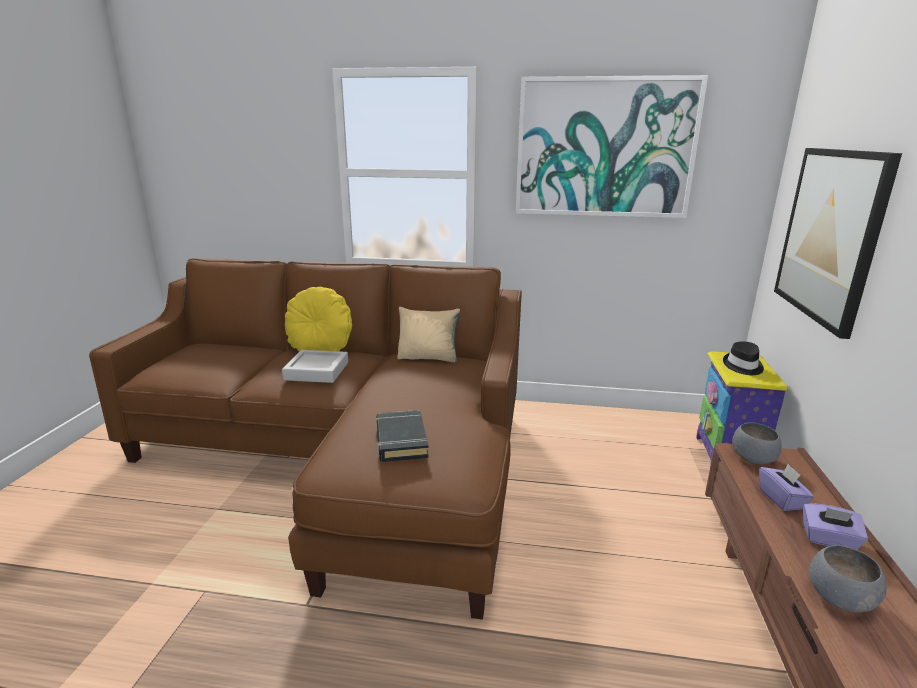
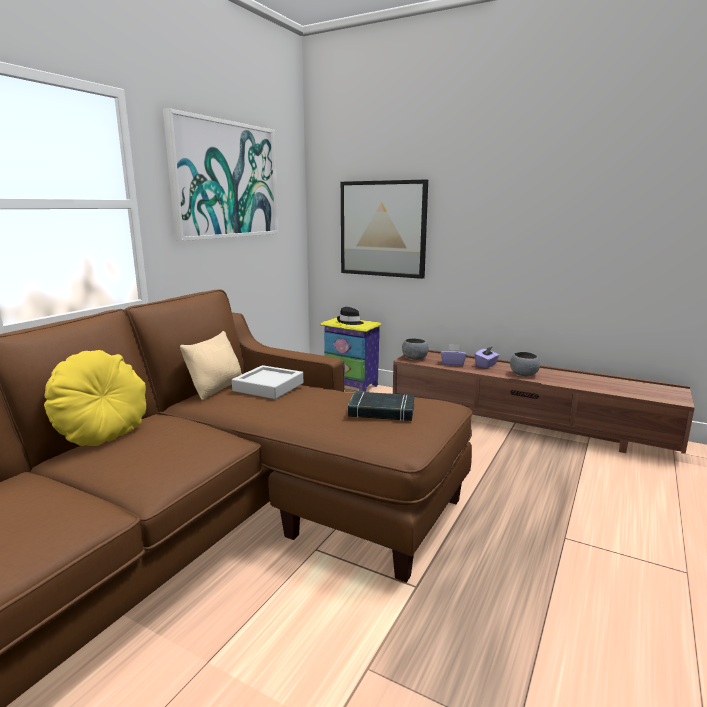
camera: 70 degrees left, 5 degrees down
(316, 371) = (172, 441): grey tray -> grey tray (268, 387)

